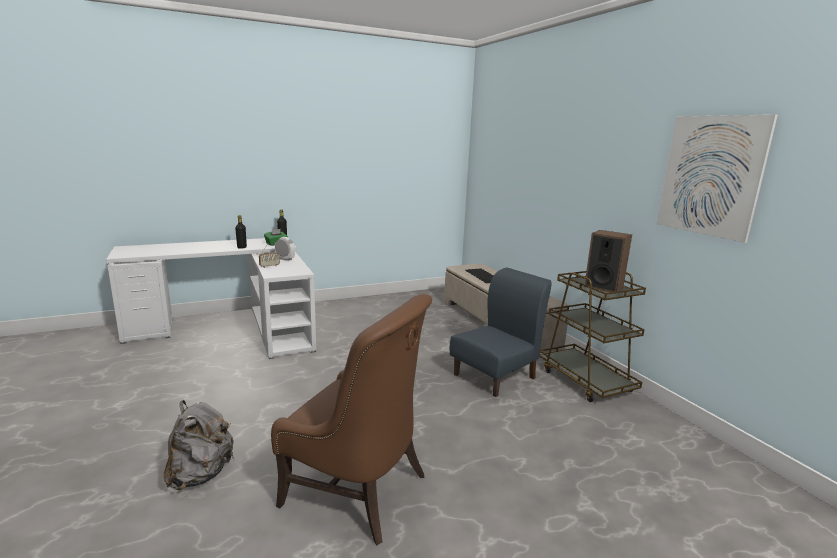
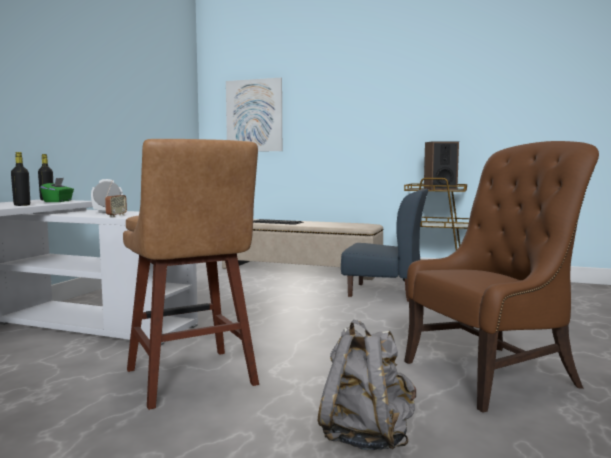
camera: 45 degrees left, 10 degrees down
(232, 390) = (192, 379): none -> brown stool
(495, 376) = (384, 292): blue chair -> blue chair turned 105 degrees clockwise
(710, 176) = (503, 89): picture -> picture (254, 115)

